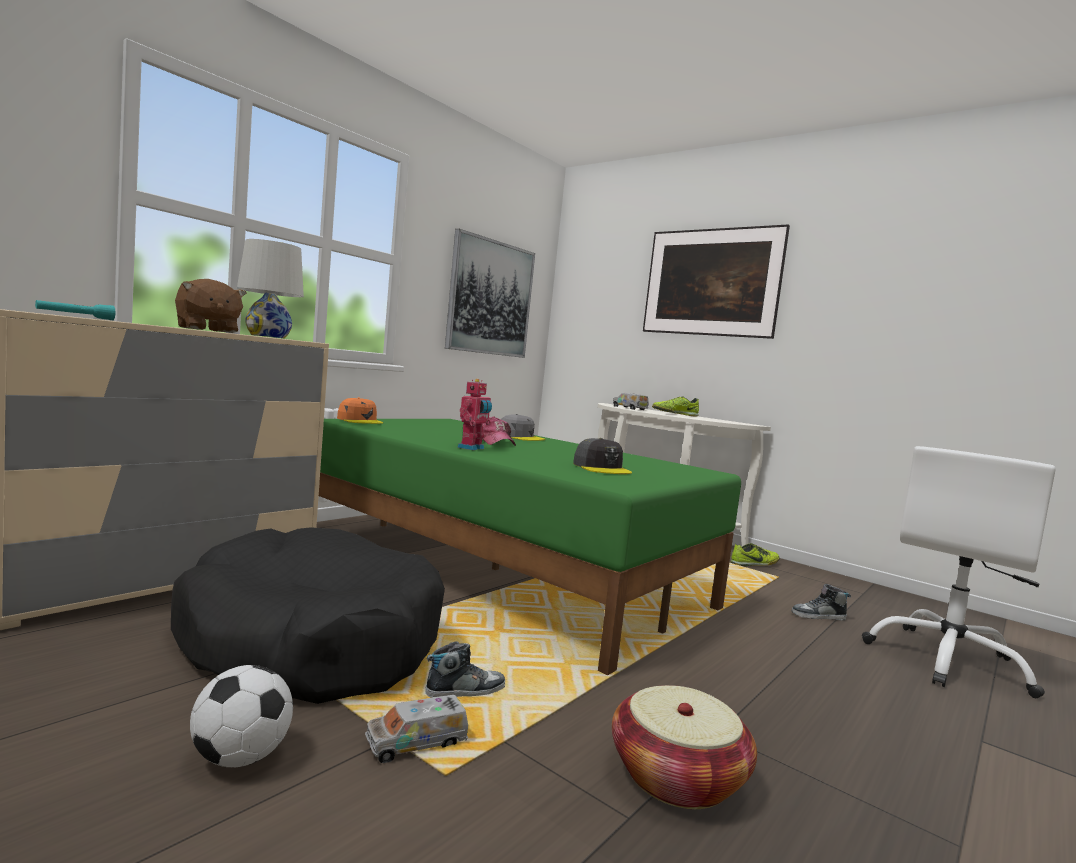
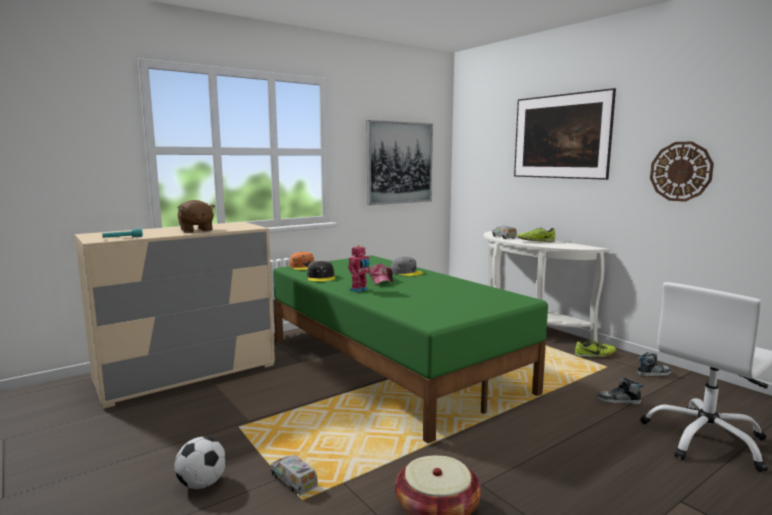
camera: 15 degrees right, 5 degrees up
(267, 336) = (235, 225): white table lamp -> none
(309, 641) = (257, 416): black dog bed -> none
(416, 743) = (293, 481): toy truck -> toy truck turned 60 degrees clockwise
(465, 691) = (334, 450): shoe -> shoe (654, 373)
(602, 468) = (437, 303): grey cap -> grey cap (321, 277)
(870, 331) = (680, 171): none -> wall clock

